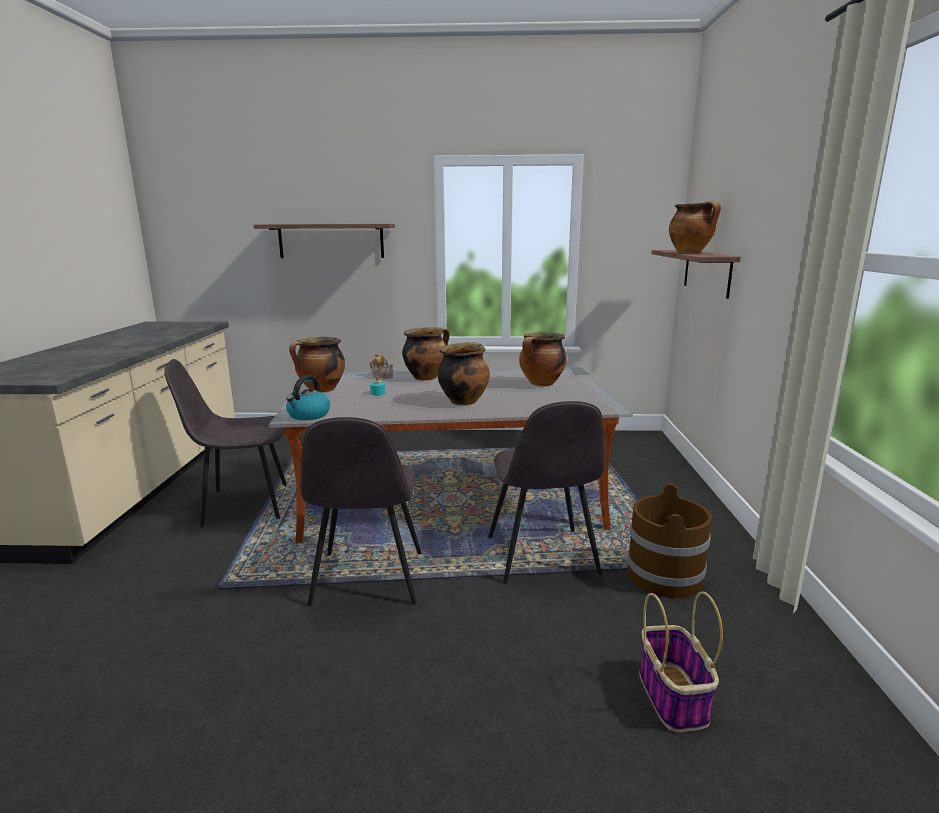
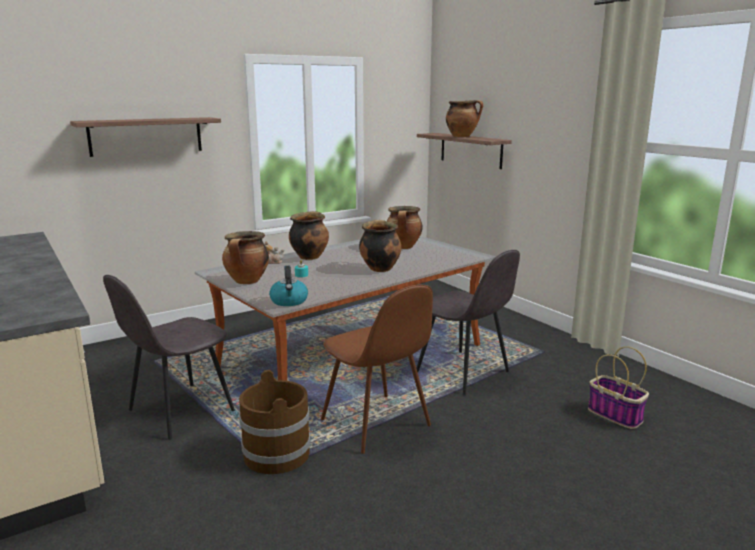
camera: 35 degrees left, 0 degrees up
(367, 580) = (377, 424): grey chair -> brown chair
(664, 575) = (539, 361): brown bucket -> brown bucket (276, 454)

